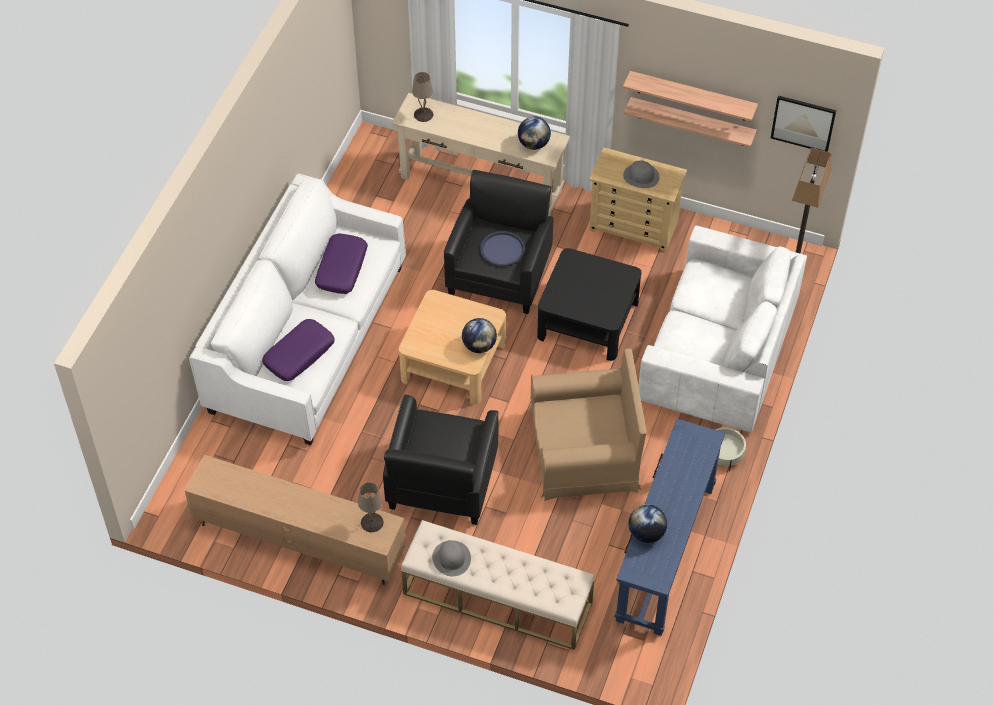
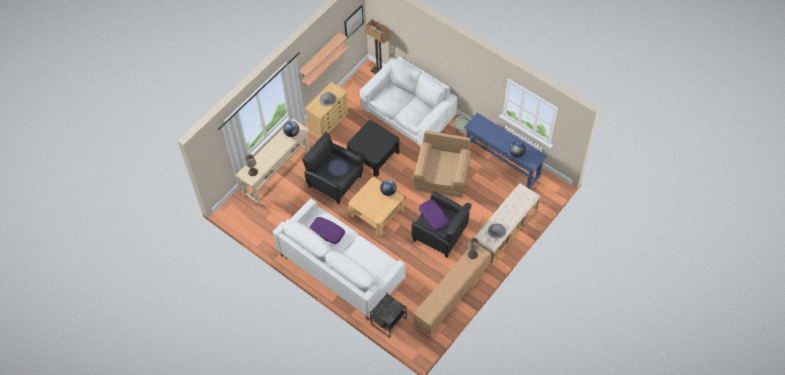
camera: 70 degrees left, 5 degrees up
(213, 447) = (388, 321): none -> black side table
(299, 354) = (370, 261): purple pillow -> purple pillow (433, 217)

